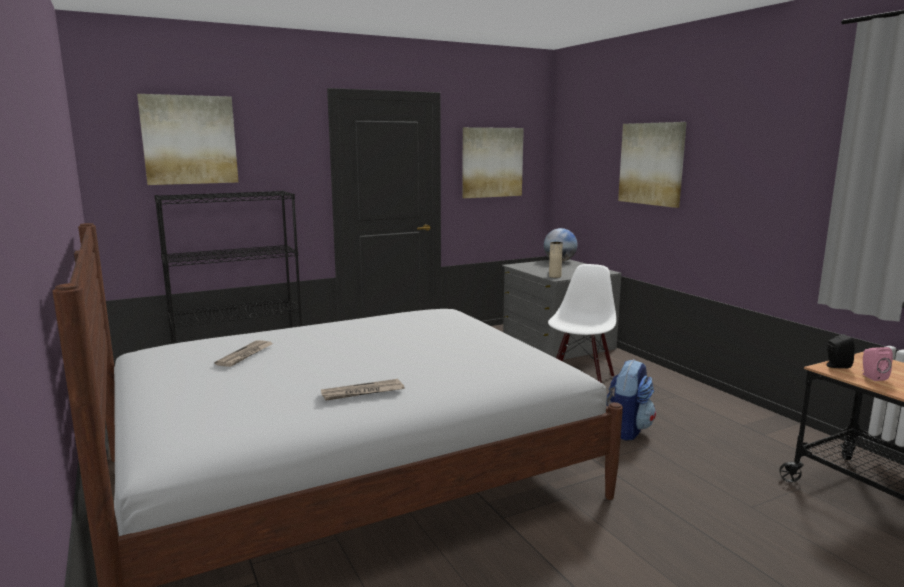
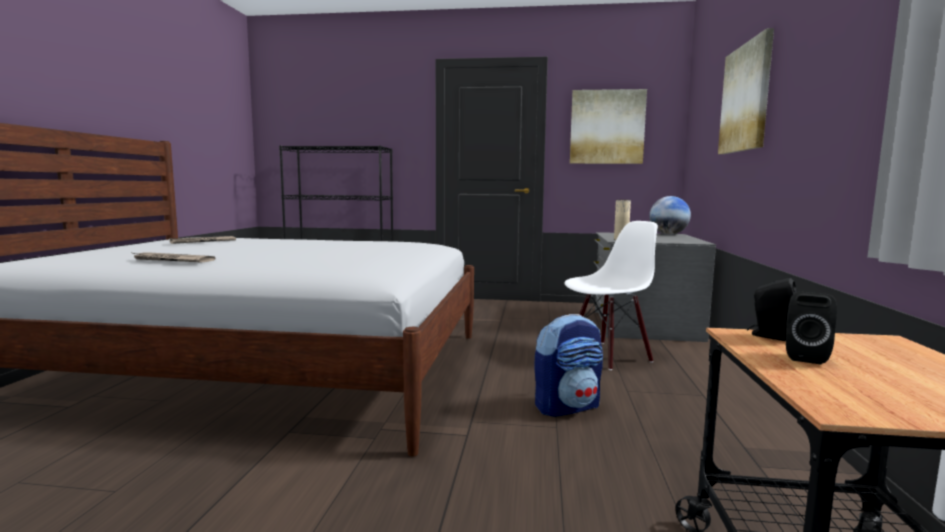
camera: 35 degrees right, 5 degrees down
(189, 140) = (324, 106): picture -> none
(872, 377) = (804, 356): pink speaker -> black speaker

